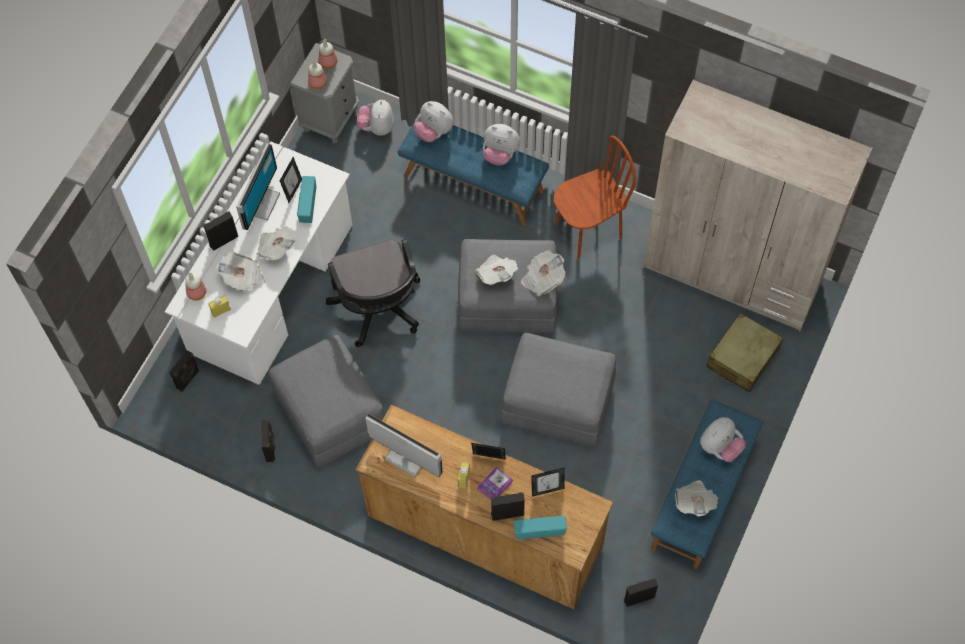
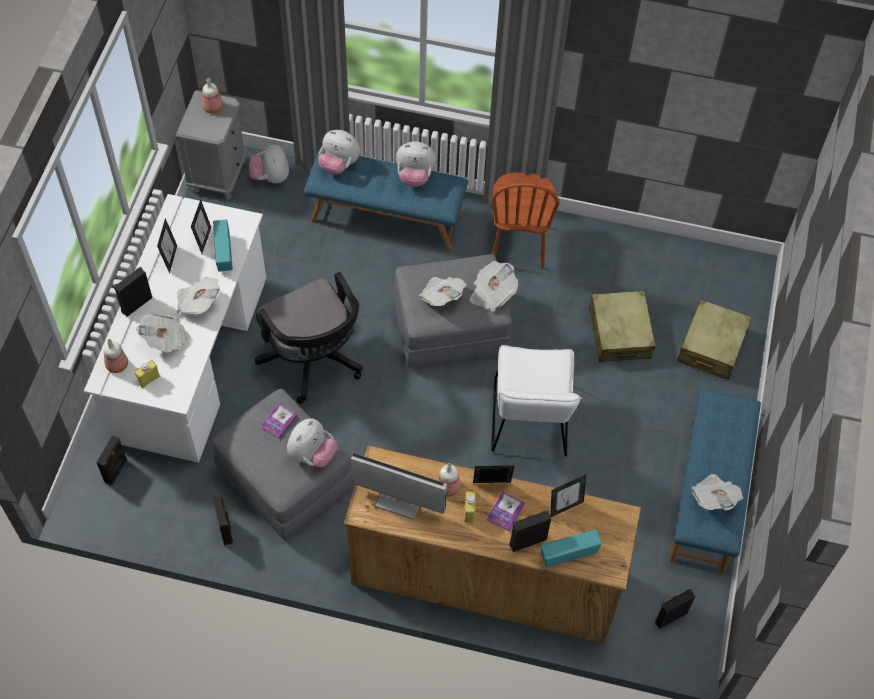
camera: 15 degrees left, 5 degrees down
(261, 203) = (170, 259): monitor -> picture frame
(317, 82) = (206, 129): bottle -> bottle (447, 486)
(328, 365) = (278, 421): none -> book
(557, 401) = (529, 424): grey ottoman -> white chair
(588, 230) = (518, 245): brown chair -> brown chair turned 135 degrees clockwise
(660, 330) = (619, 333): none -> beige suitcase
(720, 447) = (724, 435): plush toy -> plush toy (312, 454)
(732, 275) = (678, 265): beige wardrobe -> none

